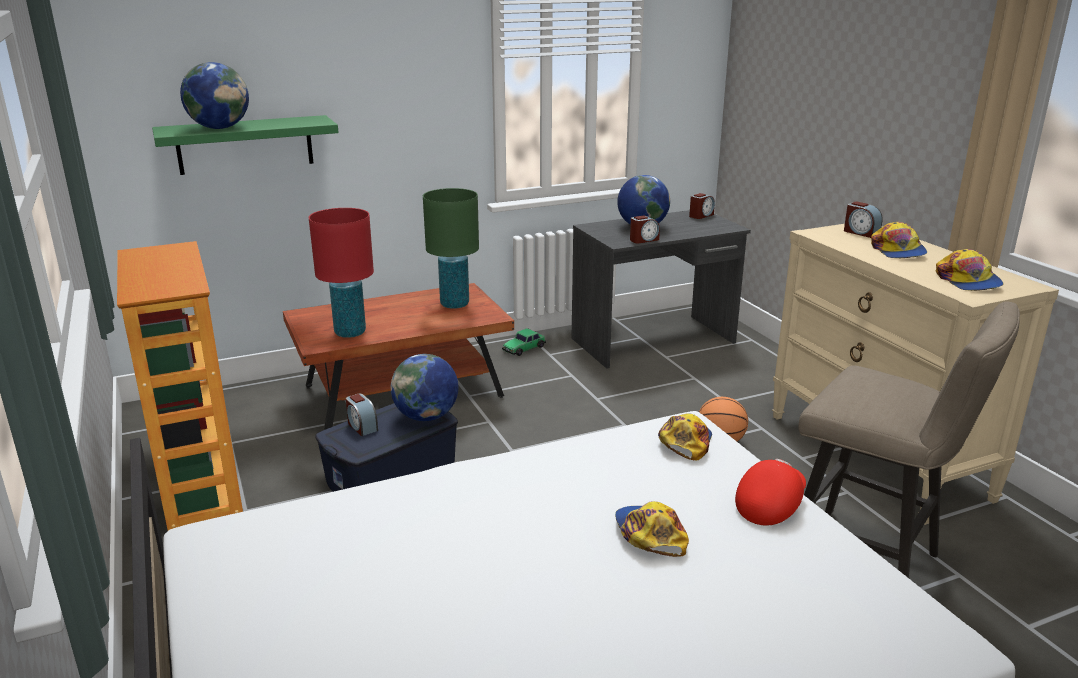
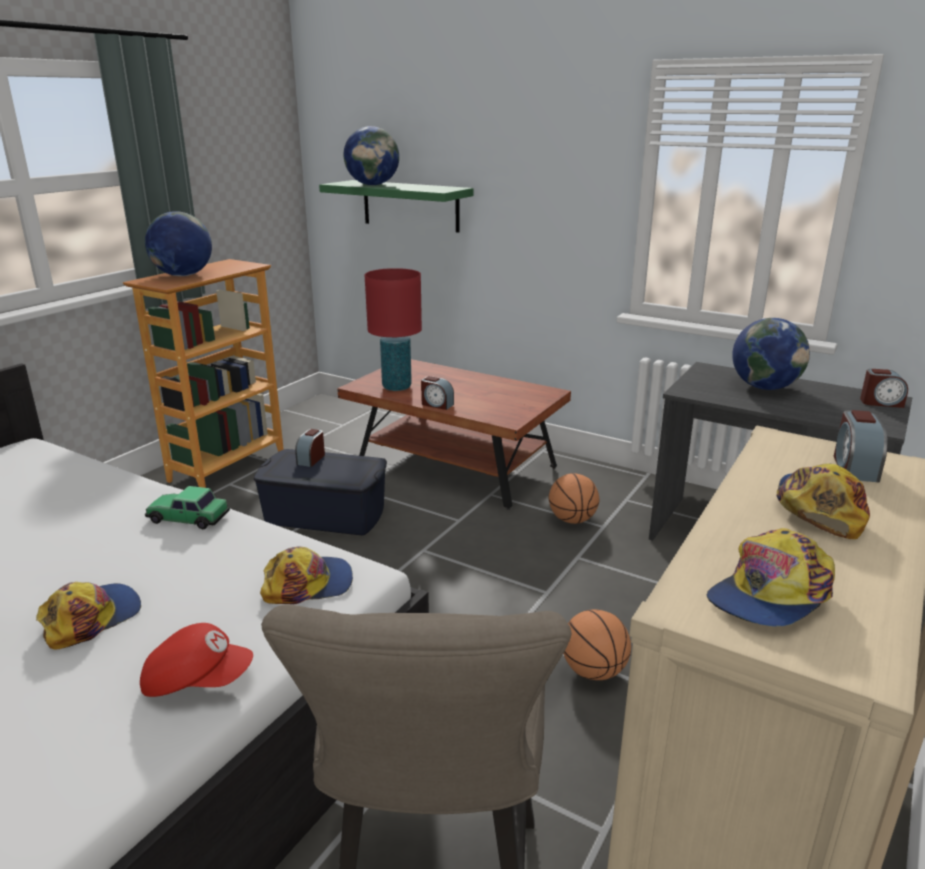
camera: 55 degrees right, 0 degrees up
(426, 417) = (353, 475): globe -> globe (183, 275)
(454, 304) = (510, 399): green table lamp -> none
(523, 348) = (615, 483): toy car -> toy car (188, 517)
(549, 381) = (572, 520): none -> basketball
(643, 240) = (722, 398): alarm clock -> alarm clock (437, 404)
(898, 251) = (819, 509): cap -> cap turned 150 degrees clockwise

